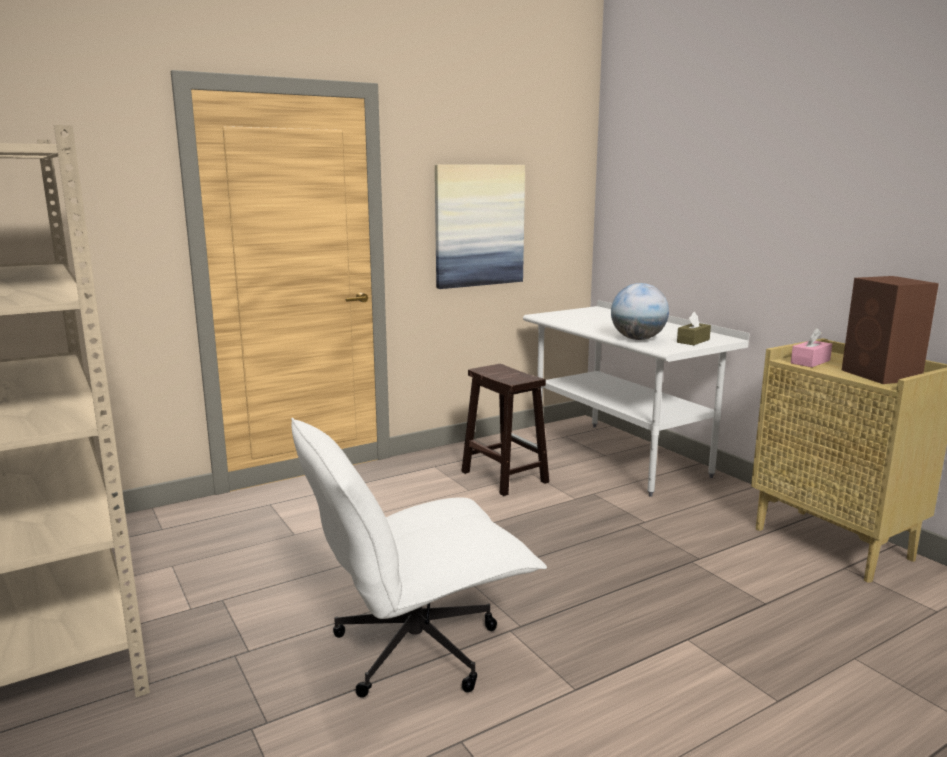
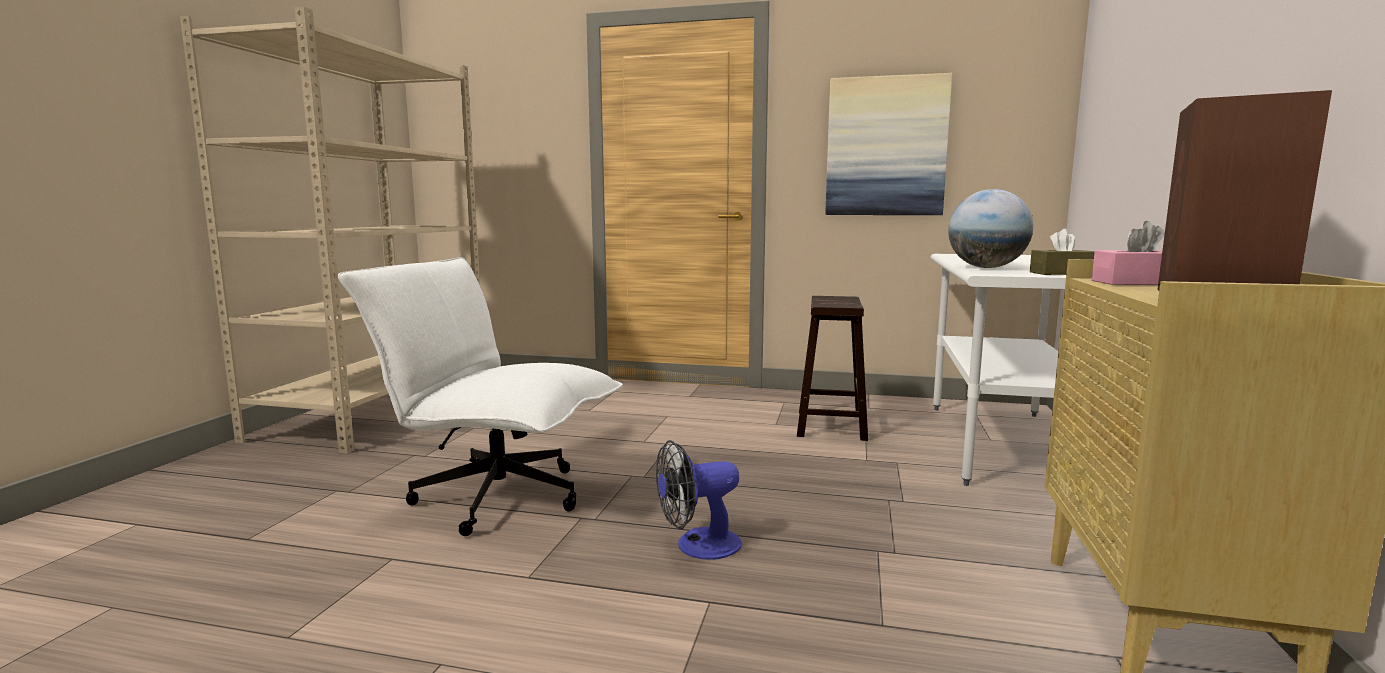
camera: 45 degrees right, 5 degrees down
(614, 609) = (697, 546): none -> fan

